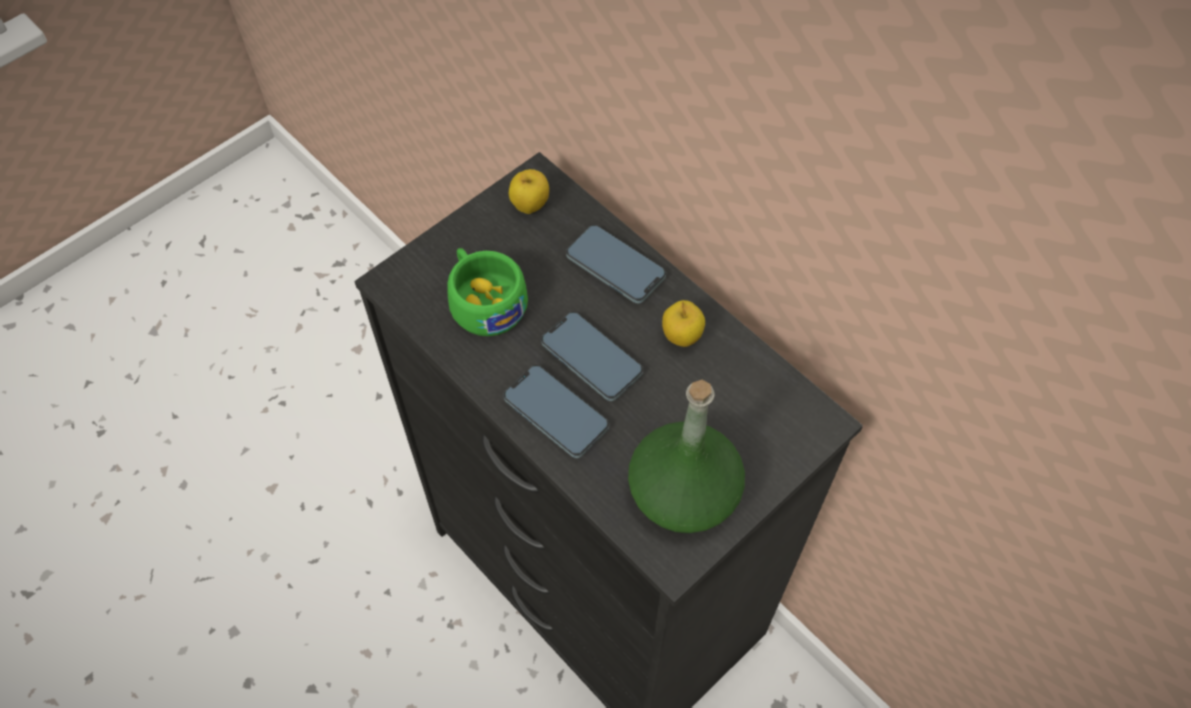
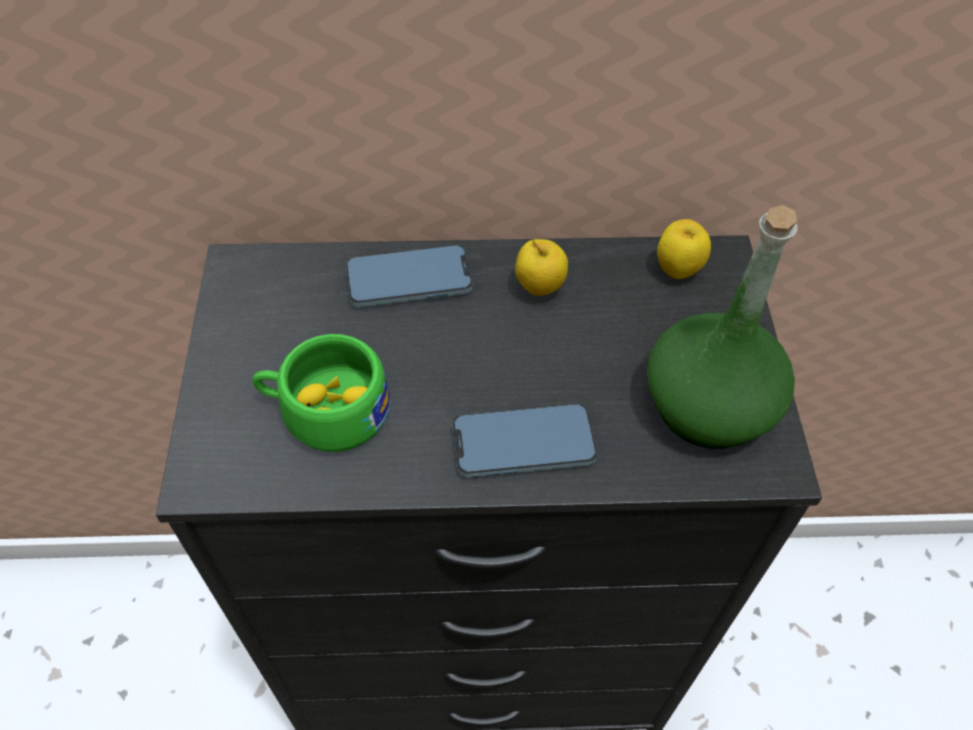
camera: 50 degrees left, 5 degrees down
(530, 207) = (262, 295): apple -> apple (678, 270)
(591, 359) = (490, 371): phone -> none

